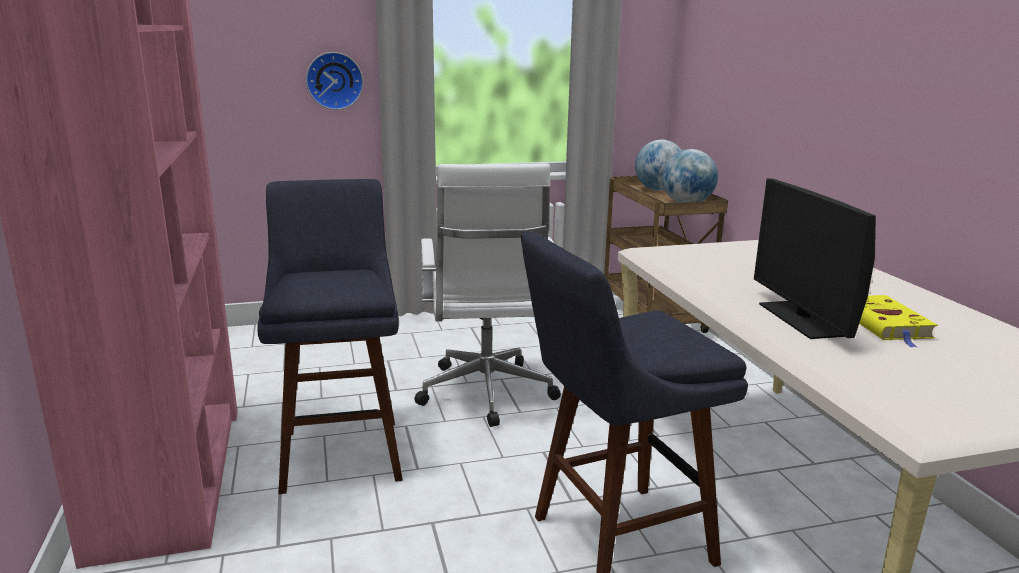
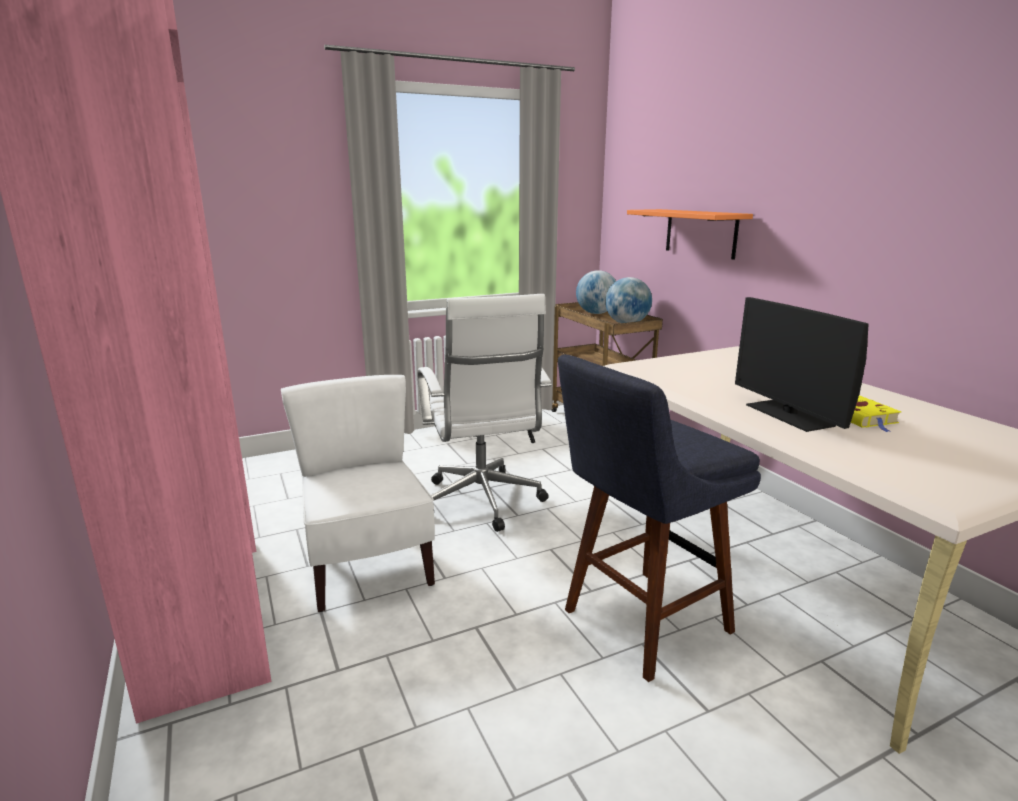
camera: 10 degrees left, 0 degrees up
(334, 80) = (311, 227): wall clock -> none
(341, 449) = (368, 568): blue stool -> white chair
(772, 100) = (700, 233): none -> orange shelf

